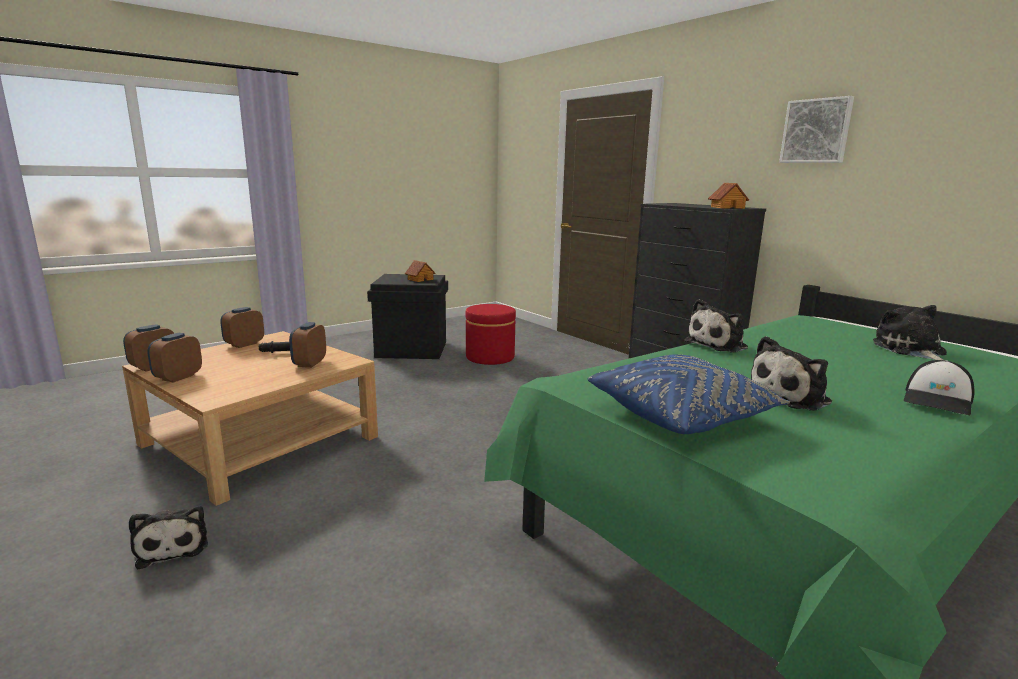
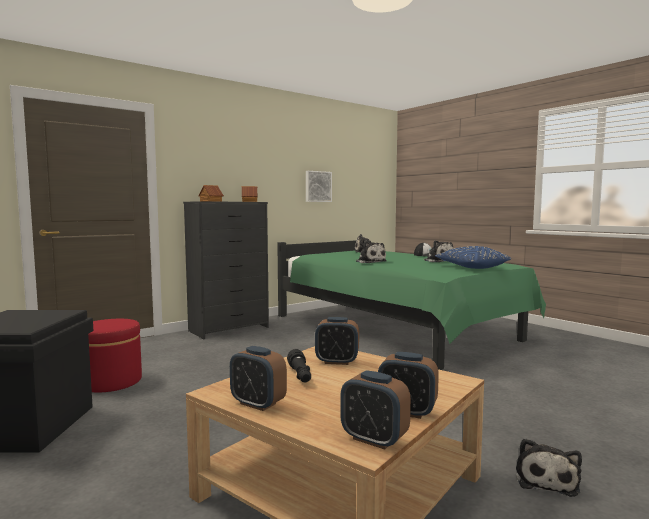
camera: 90 degrees left, 10 degrees down
(173, 546) = (546, 479): plush toy -> plush toy turned 135 degrees clockwise
(420, 279) = (32, 316): toy house -> toy house (210, 201)
(816, 131) = (264, 159): picture -> picture (317, 186)

